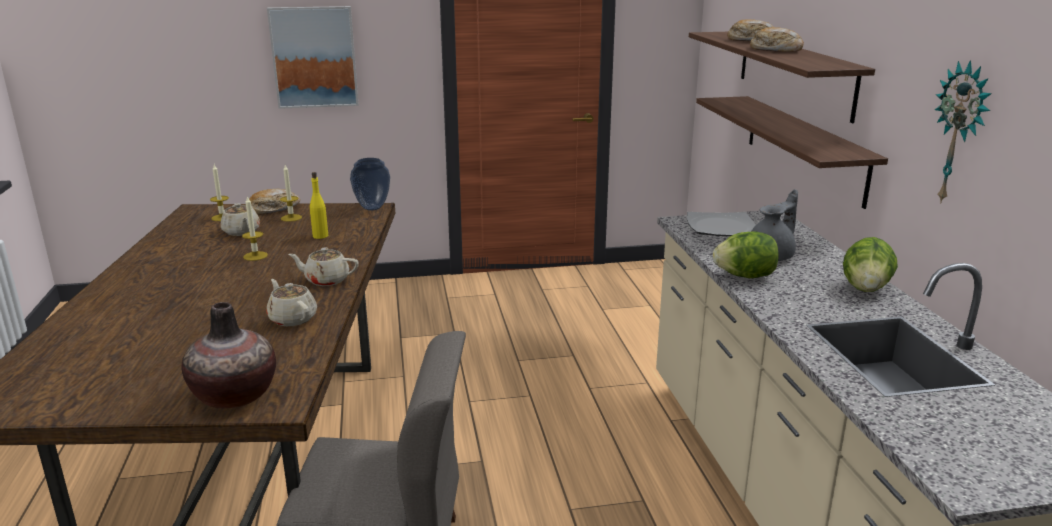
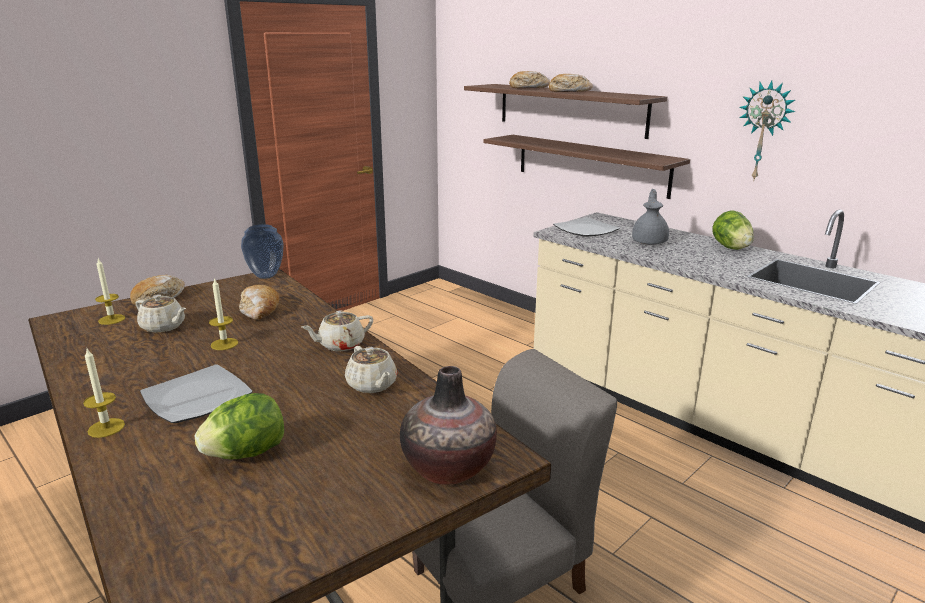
camera: 35 degrees left, 0 degrees up
(180, 289) = (198, 397): none -> plate
(291, 218) = (196, 302): candle -> candle (106, 428)
(292, 318) = (372, 385): beige teapot -> beige teapot turned 135 degrees counterclockwise
(314, 57) = (109, 133): picture -> none
(320, 236) = (260, 310): yellow bottle -> bread
(745, 276) = (660, 256): lettuce -> lettuce (246, 453)

